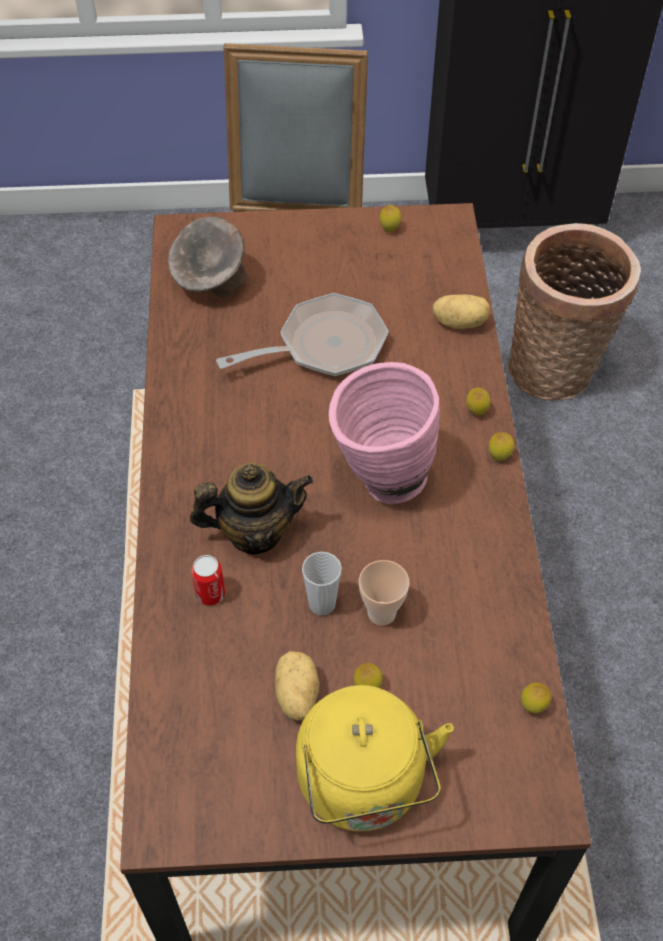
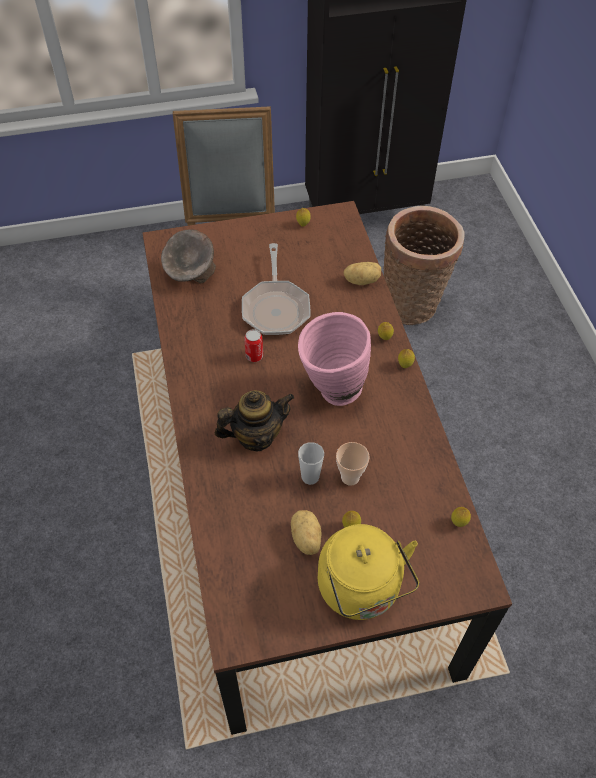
camera: 10 degrees left, 0 degrees up
(210, 594) = (235, 481): can -> can (254, 356)
(323, 346) = (276, 307): frying pan -> frying pan turned 120 degrees clockwise

